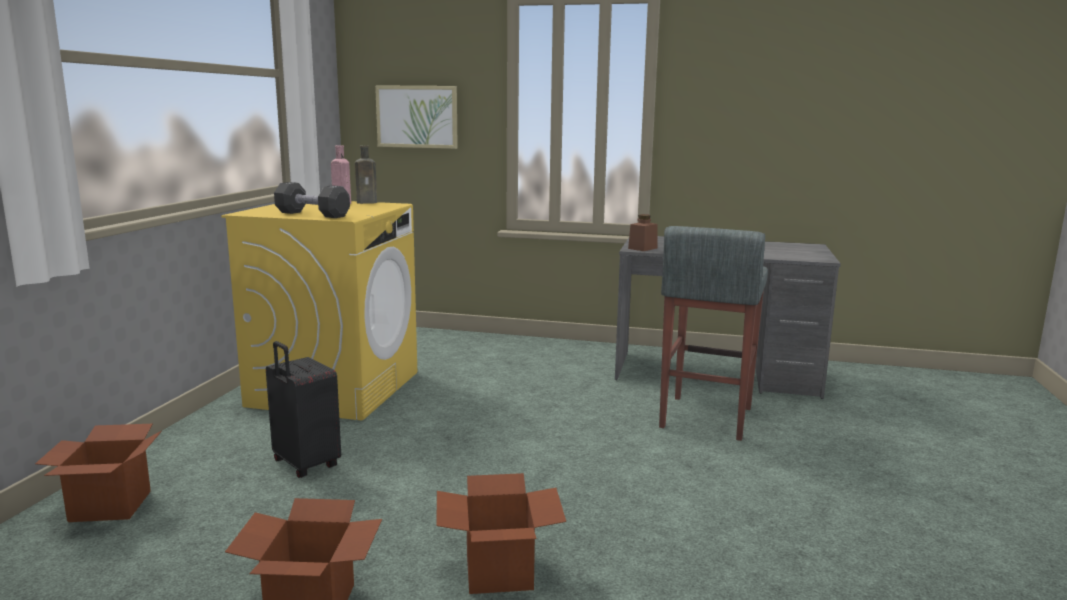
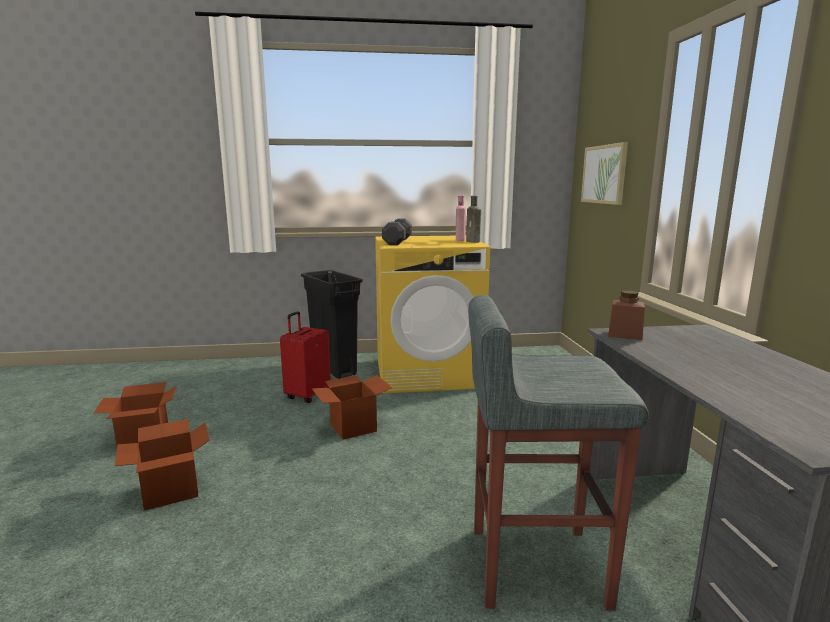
camera: 70 degrees right, 0 degrees up
(111, 506) = (247, 369): cardboard box -> cardboard box (353, 427)
(231, 437) = (334, 369): none -> black trash can
(304, 465) = (307, 395): black suitcase -> red suitcase

